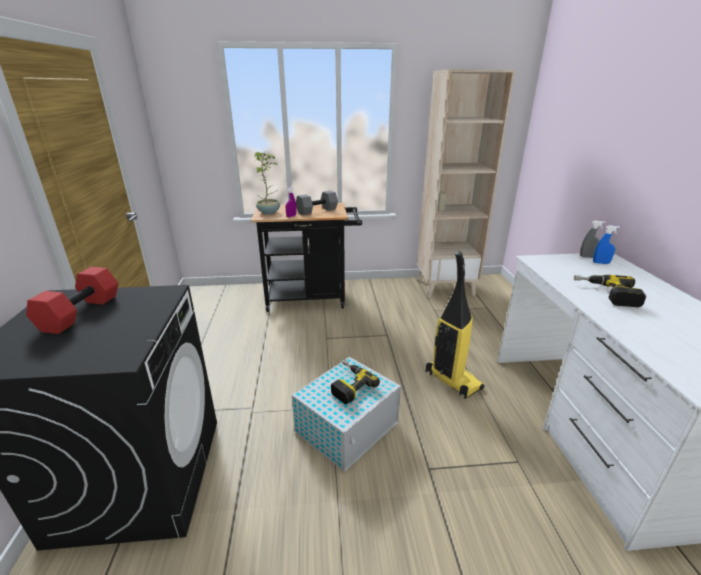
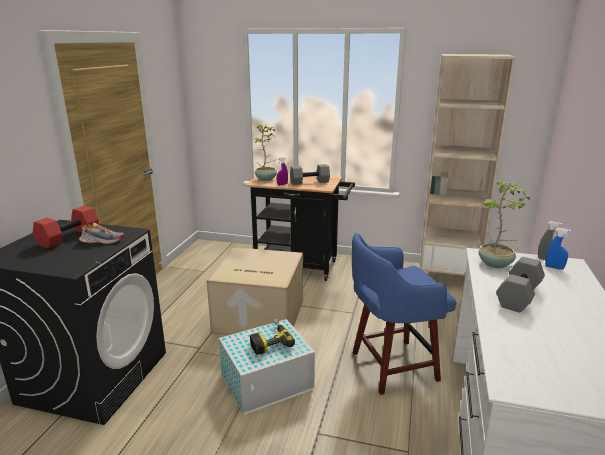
camera: 20 degrees right, 5 degrees down
(135, 310) = (102, 241): none -> shoe
(297, 358) = (258, 316): none -> cardboard box
(452, 380) = (391, 367): vacuum cleaner -> blue stool
(556, 267) = (496, 264): none -> potted plant
(606, 294) = (519, 296): power drill -> grey dumbbell

